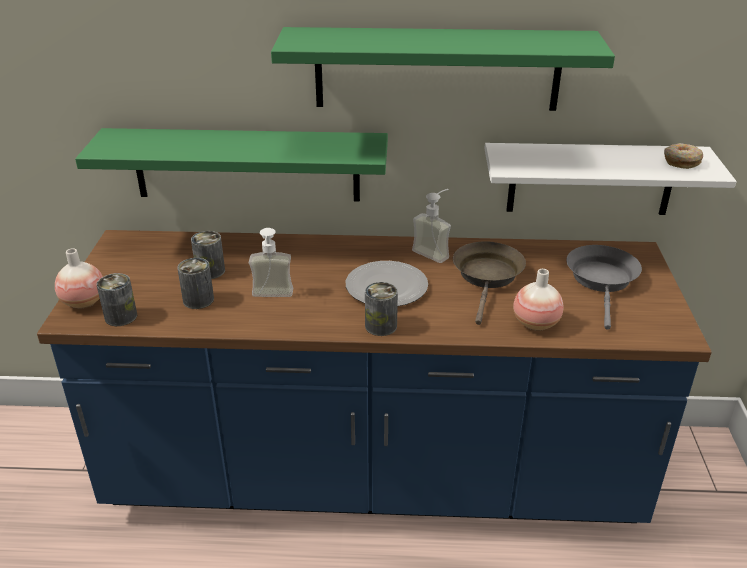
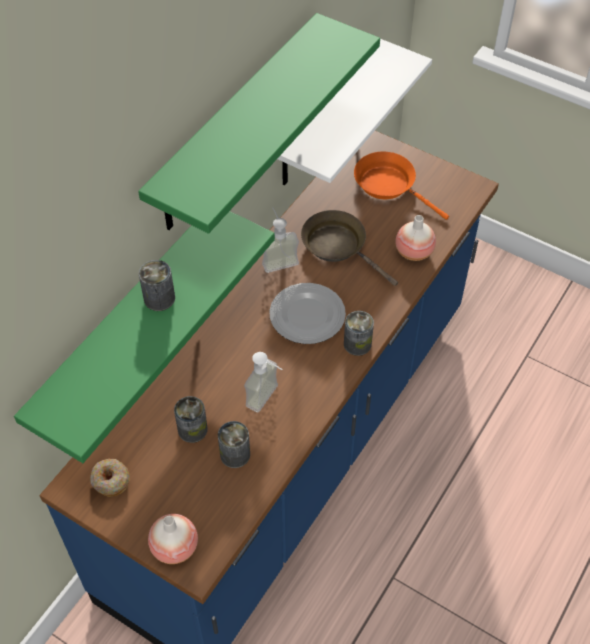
camera: 60 degrees left, 20 degrees up
(121, 316) = (221, 523): can -> can (159, 298)
(602, 281) = (389, 185): grey frying pan -> orange frying pan
(681, 161) = (386, 65): donut -> donut (110, 481)

